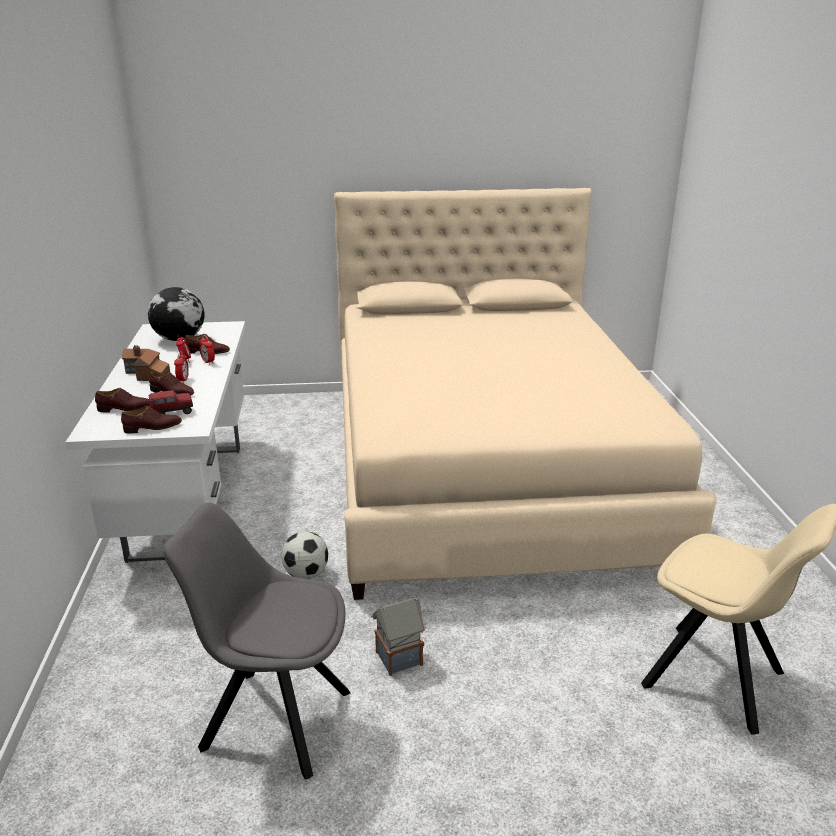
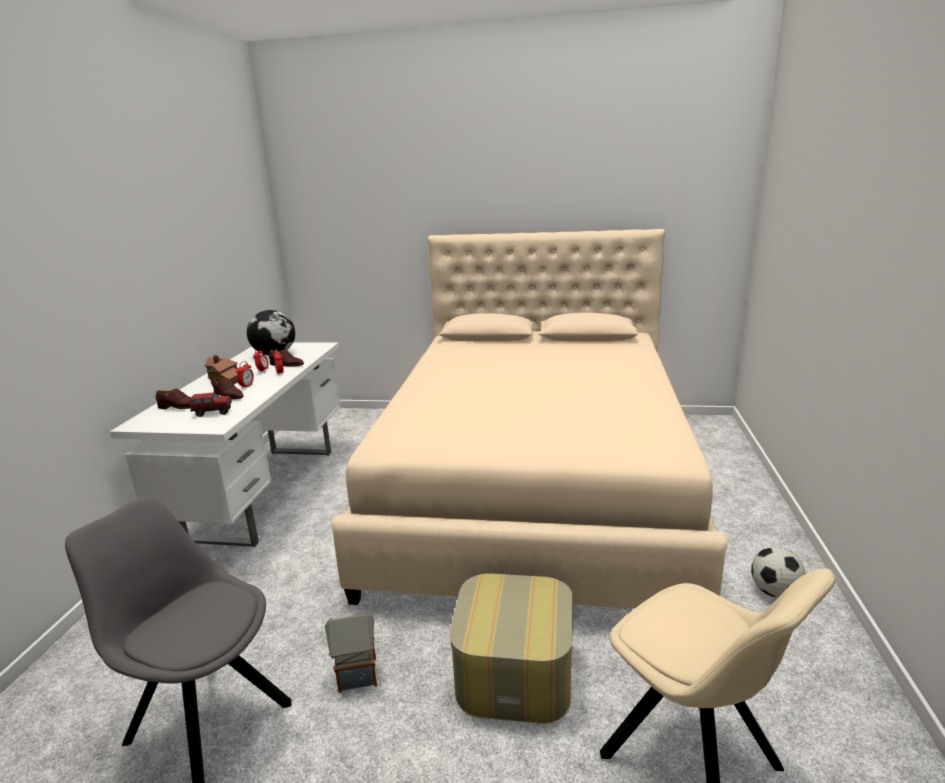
camera: 15 degrees right, 5 degrees down
(153, 428) = (186, 424): brown shoe -> none
(306, 574) = (321, 572): football -> football (774, 591)
(543, 635) = (515, 672): none -> ottoman

